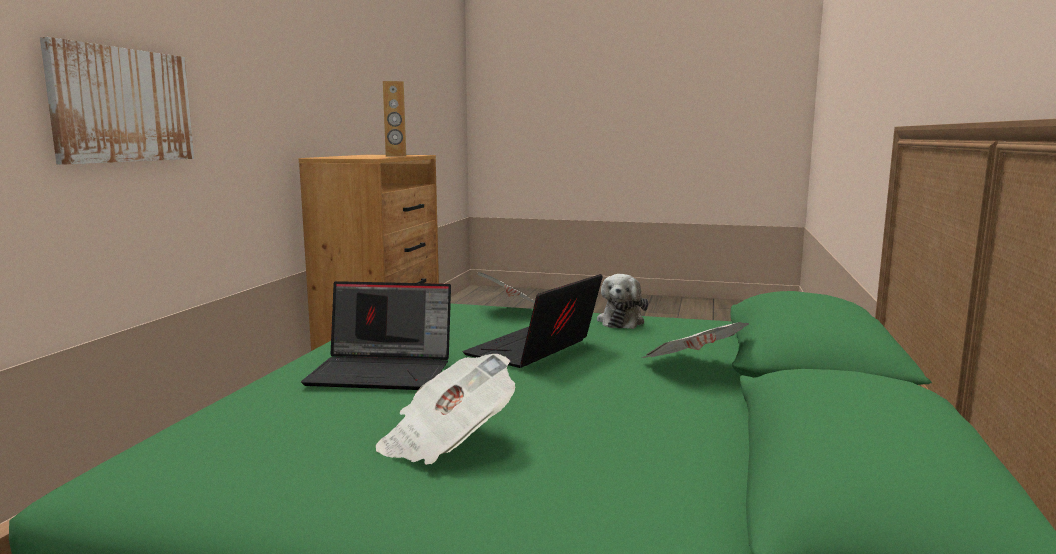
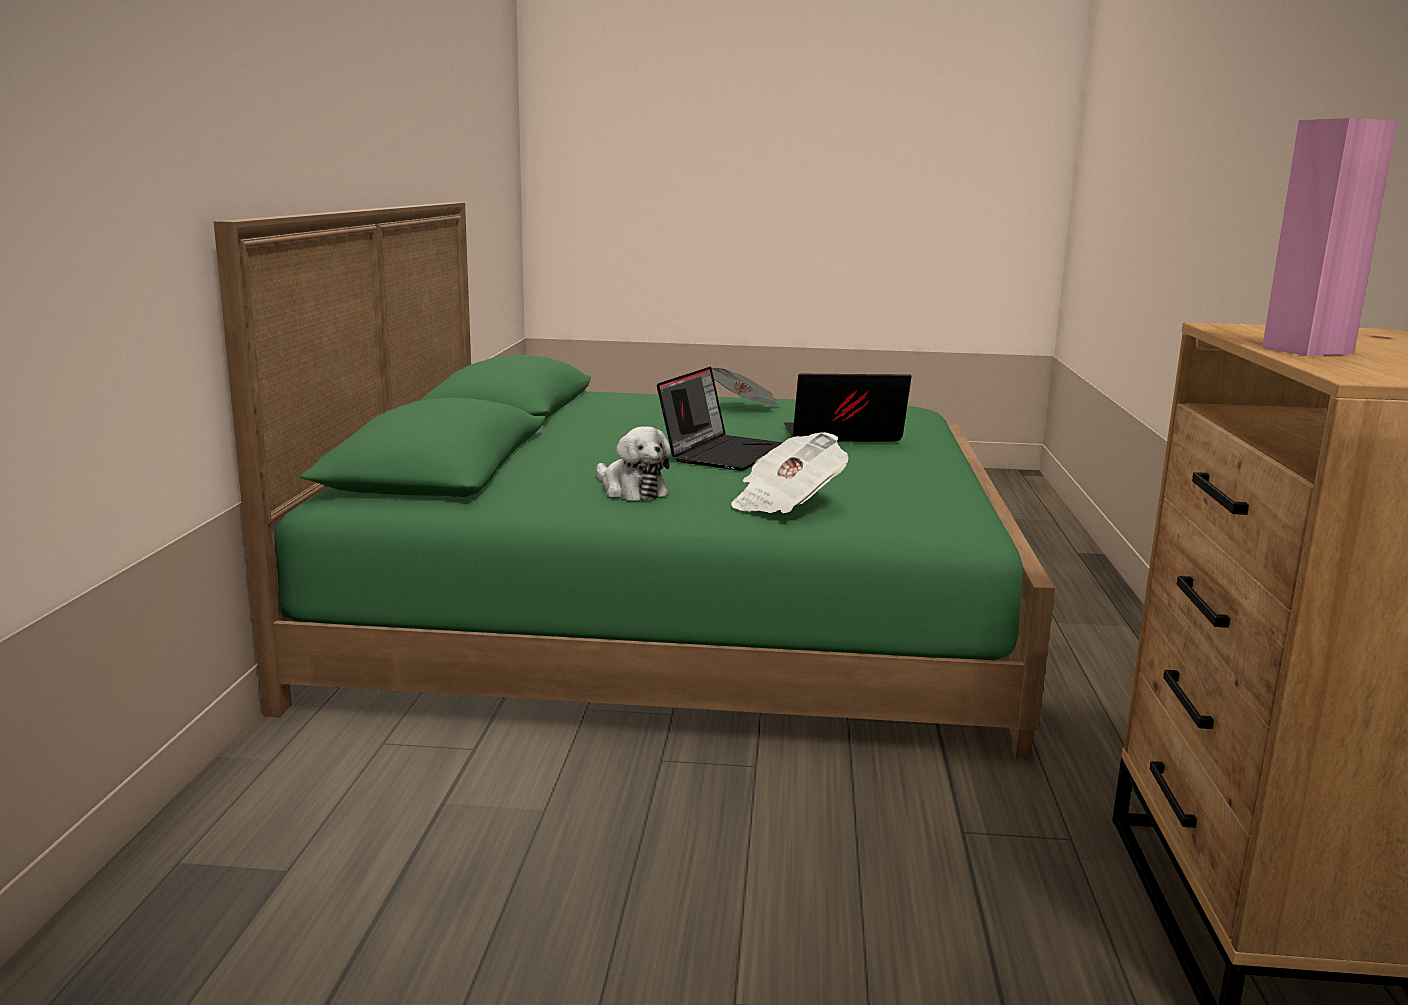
camera: 170 degrees right, 5 degrees up
(122, 105) = (1255, 208): picture -> none
(396, 156) = (1306, 350): brown speaker -> pink speaker
(621, 321) = (631, 490): plush toy -> plush toy turned 135 degrees clockwise
(692, 367) = (570, 444): newspaper -> none

